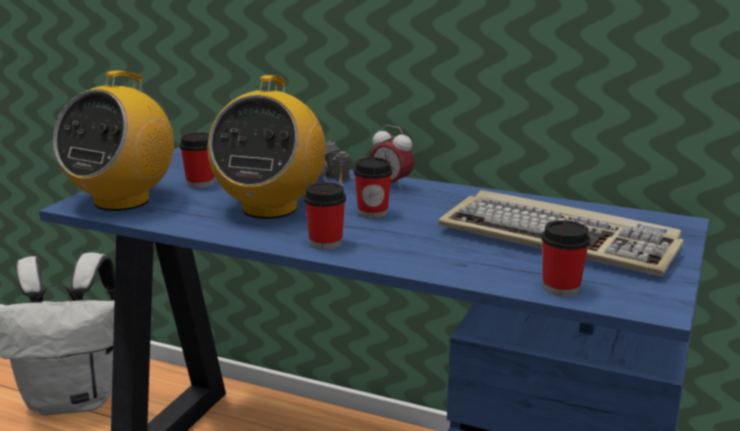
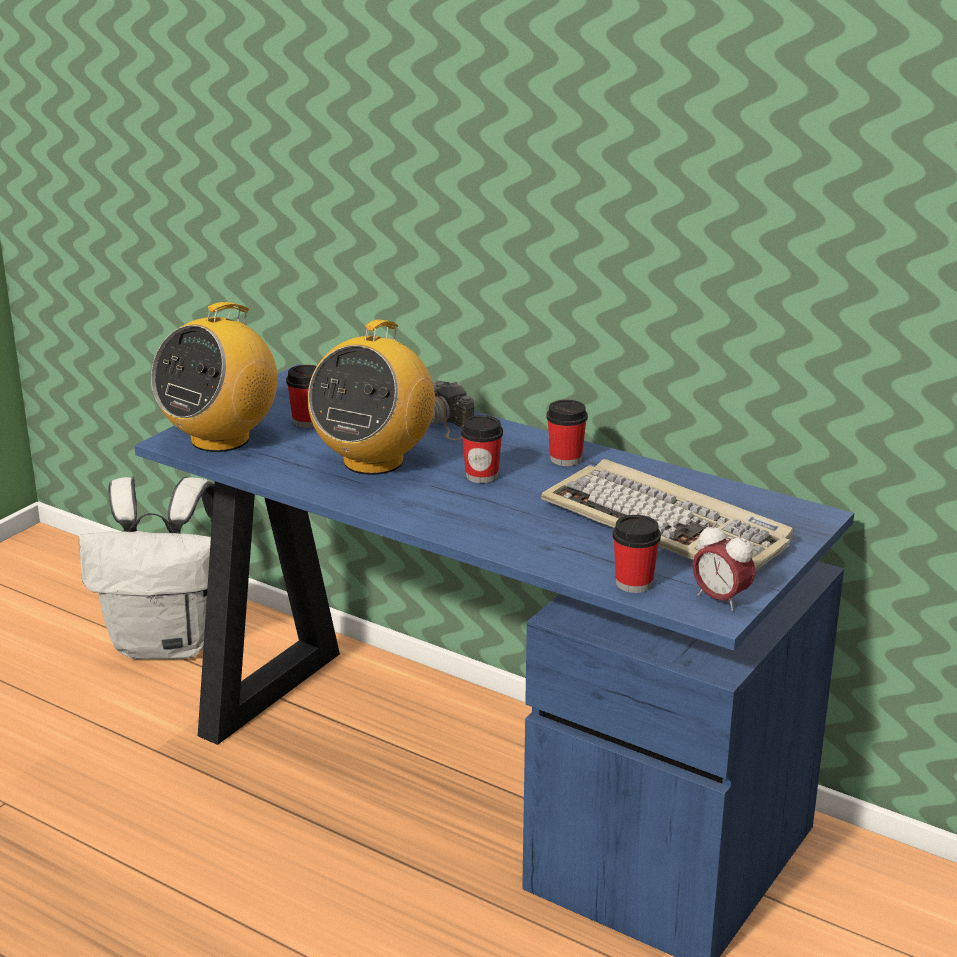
camera: 10 degrees right, 5 degrees up
(325, 243) = (418, 510): cup -> cup (565, 459)
(391, 185) = (518, 439): alarm clock -> alarm clock (720, 599)

